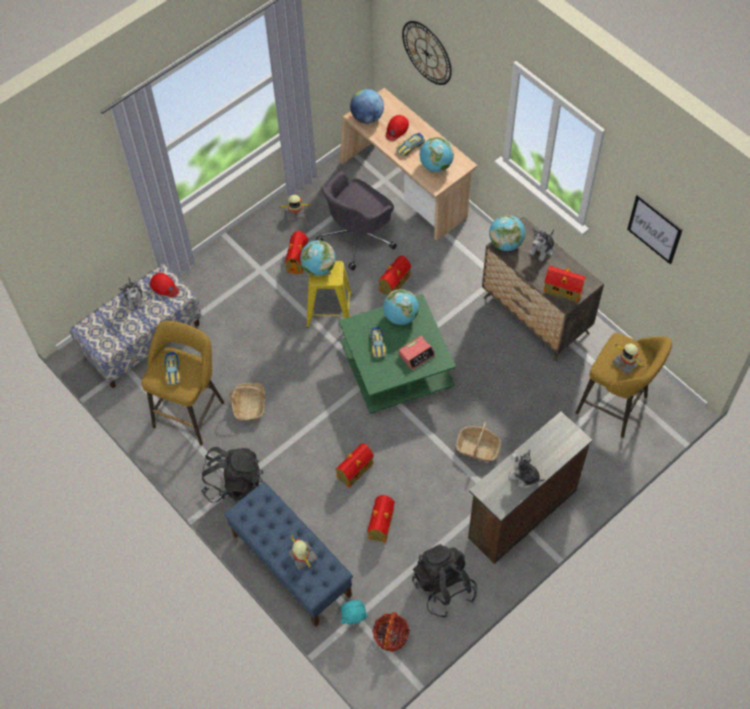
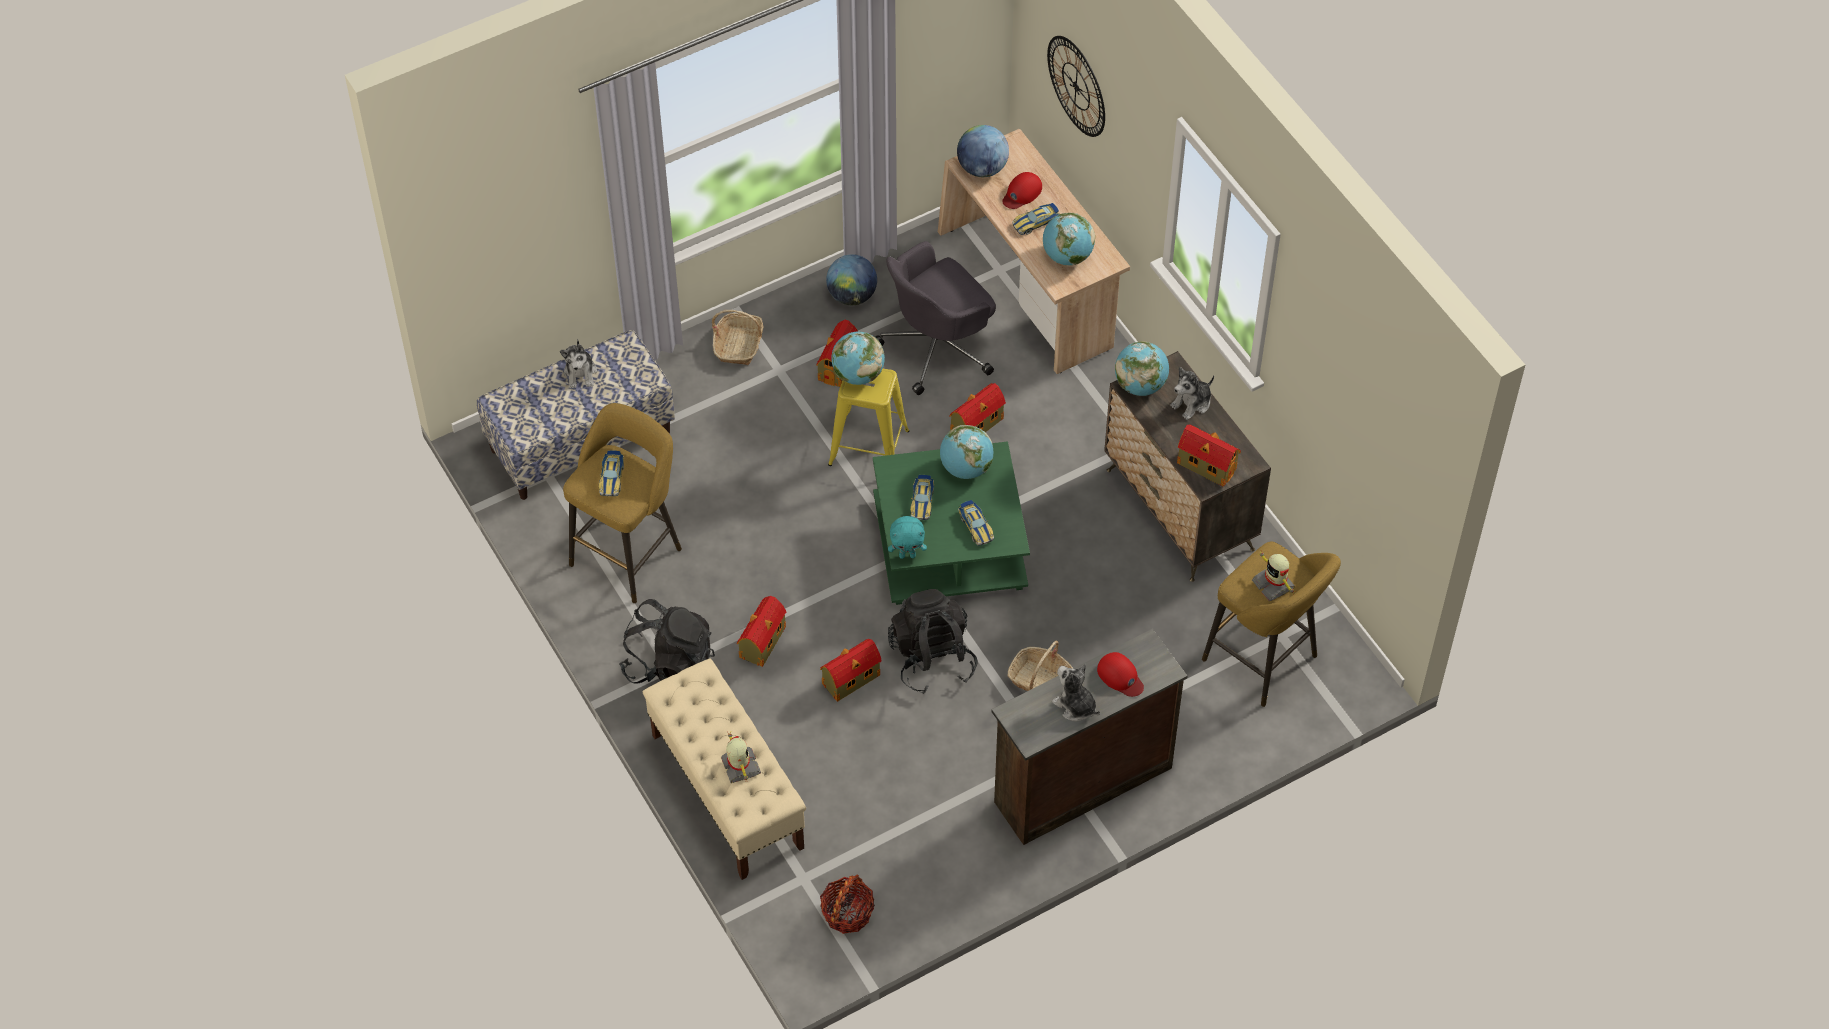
camera: 10 degrees right, 5 degrees down
(164, 286) = (627, 363): red cap -> red cap (1120, 676)
(249, 405) = (718, 560): basket -> basket (739, 345)
(291, 565) = (726, 791): blue bench -> beige bench
(295, 213) = (852, 296): toy robot -> globe
(354, 620) = (800, 882): turquoise plush toy -> turquoise plush toy (907, 555)
(380, 525) = (870, 761): toy house -> toy house (761, 643)
(416, 355) = (976, 526): alarm clock -> toy car
(443, 587) = (940, 862): black backpack -> black backpack (932, 659)
(654, 229) = (1336, 390): picture -> none

